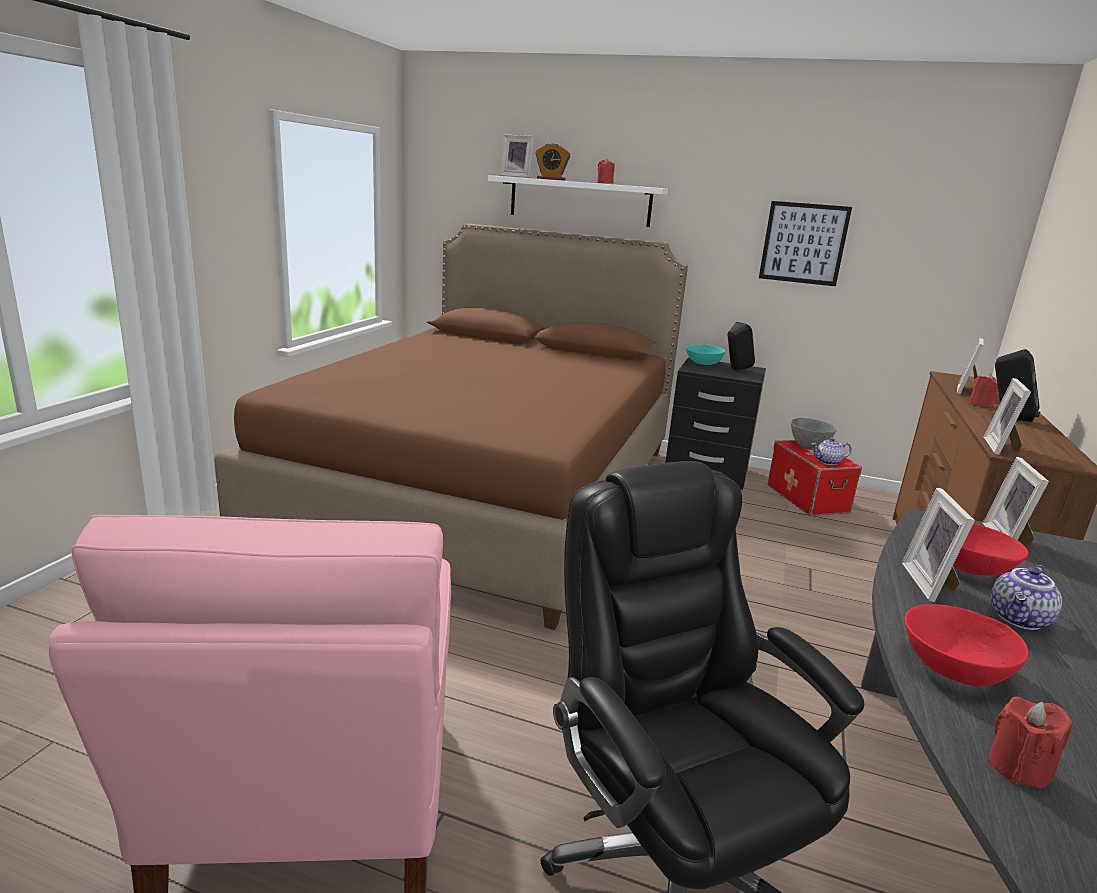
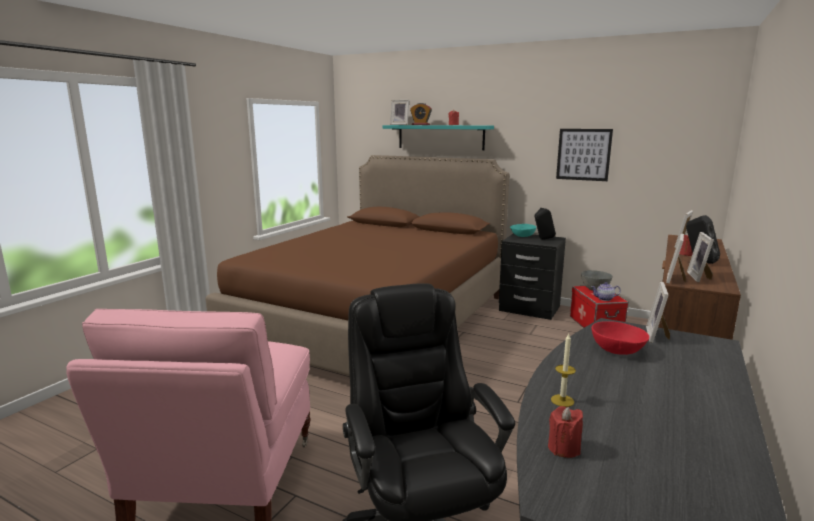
camera: 10 degrees right, 5 degrees down
(580, 201) = (440, 137): white shelf -> turquoise shelf
(931, 584) = (582, 358): picture frame -> picture frame (700, 277)
(953, 667) = (562, 400): red bowl -> candle
(1020, 619) = (628, 378): teapot -> none

